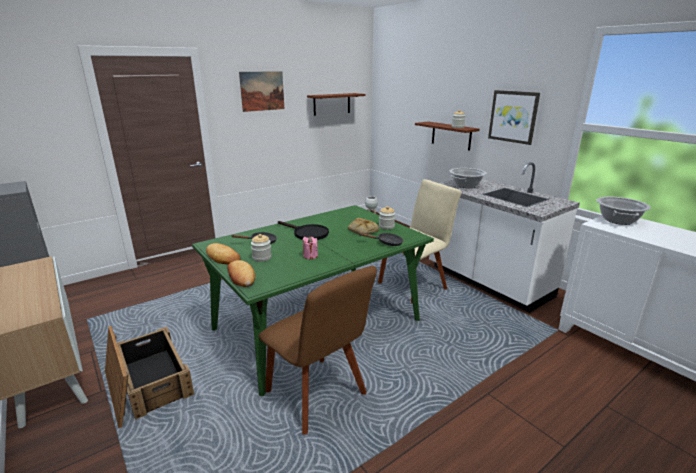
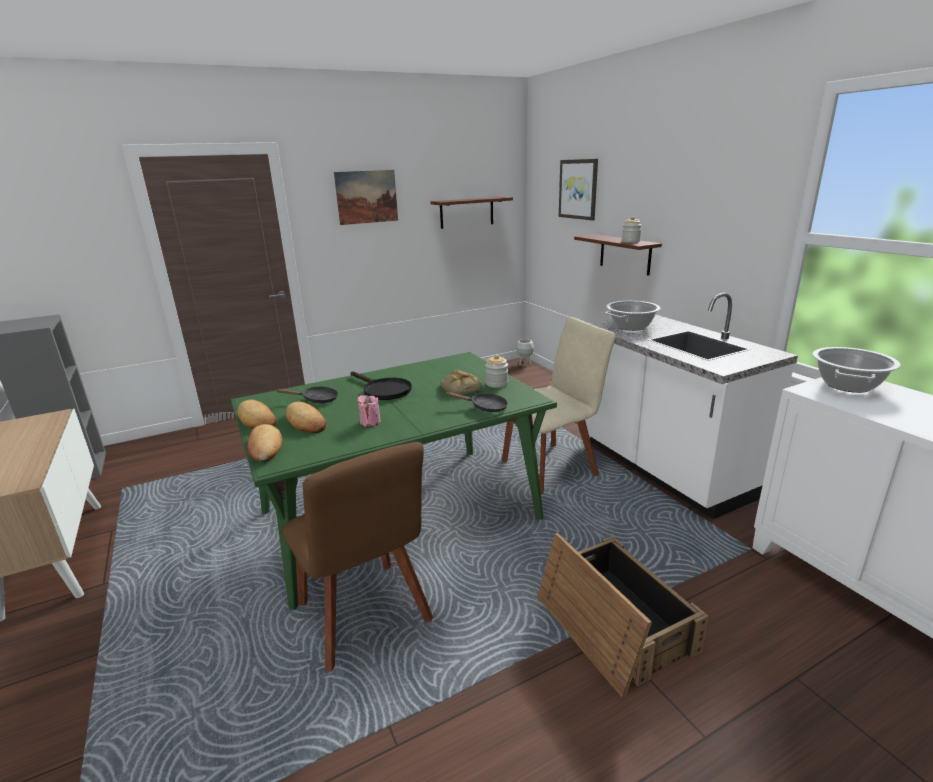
camera: 10 degrees right, 0 degrees up
(146, 383) = (158, 578): crate -> crate (612, 623)
(262, 258) = (306, 422): jar -> bread
(513, 116) = (707, 225): picture -> picture (578, 189)

